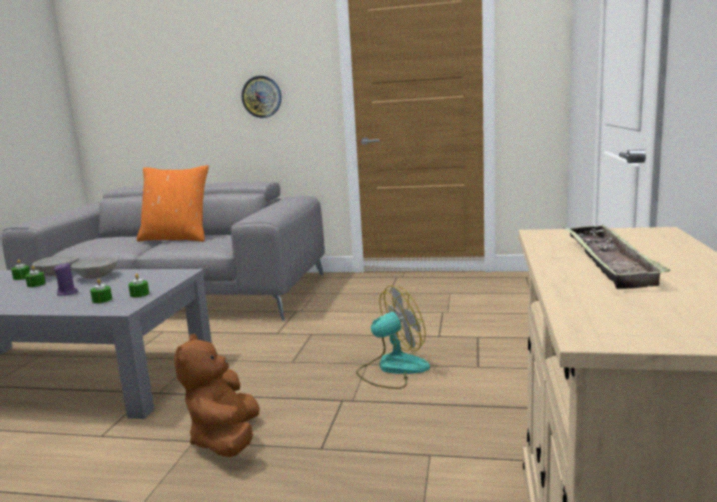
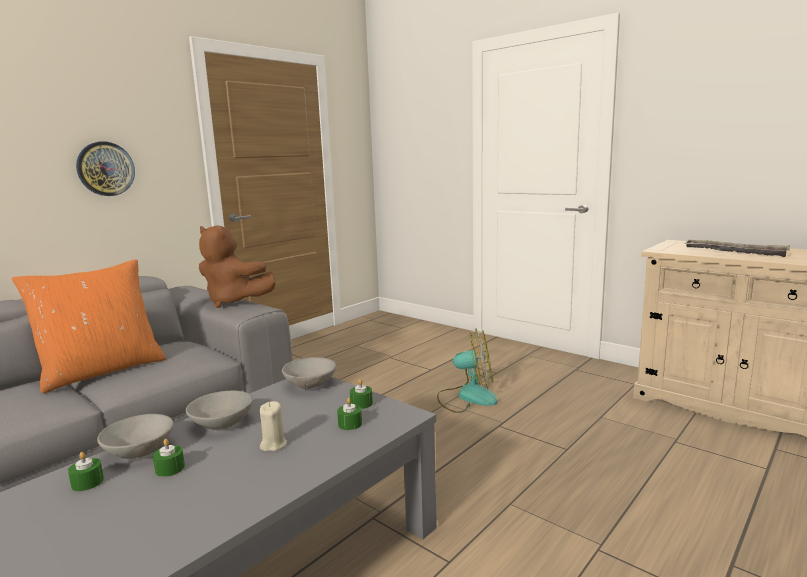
camera: 60 degrees left, 0 degrees up
(67, 293) = (273, 444): purple candle -> beige candle
(170, 275) = (310, 384): none -> grey bowl
(226, 440) = (522, 486): brown plush toy -> brown plush toy (234, 302)
(392, 369) = (467, 397): fan -> fan turned 90 degrees clockwise

